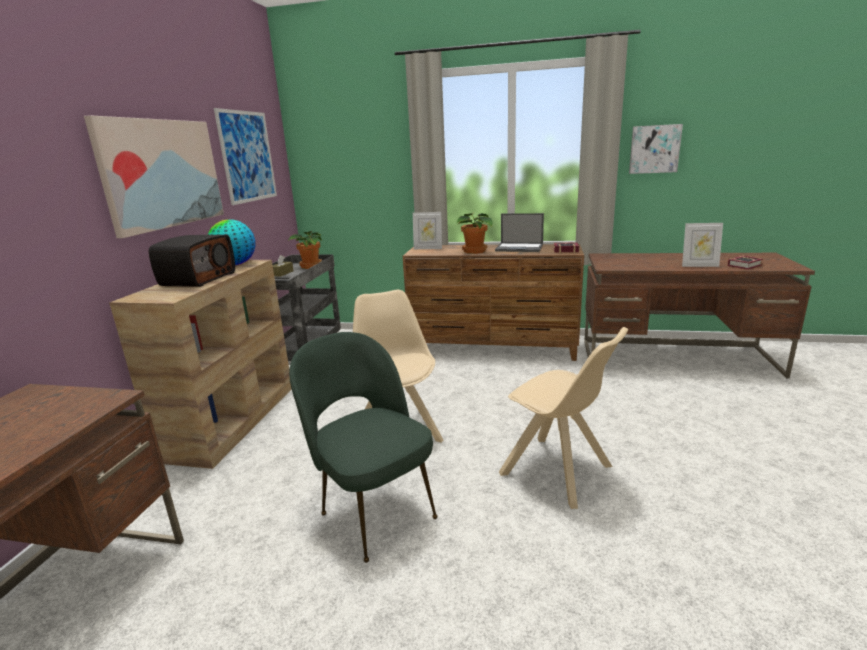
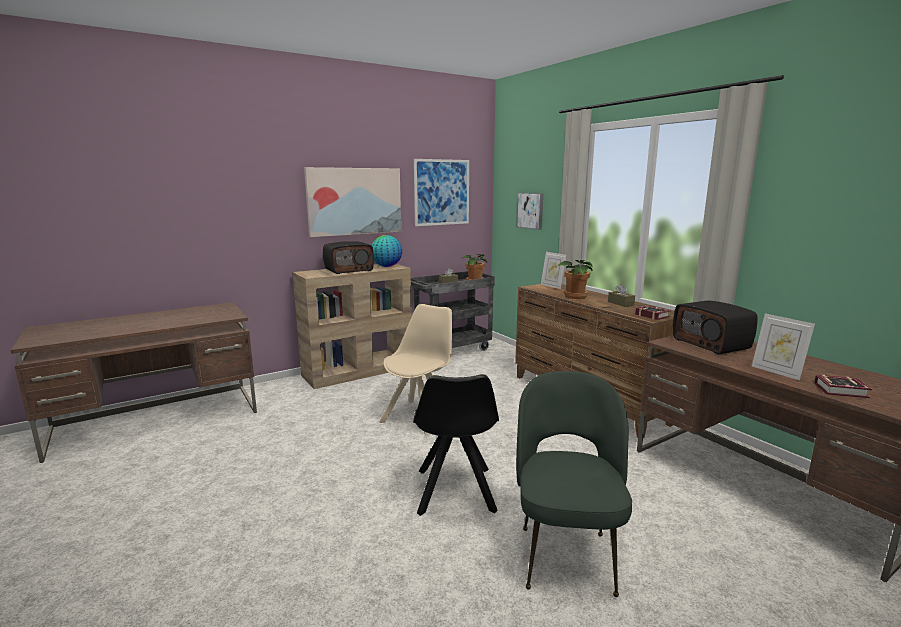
camera: 45 degrees right, 5 degrees down
(373, 511) = (332, 446): green chair -> green chair (566, 552)
(520, 248) = (620, 303): laptop -> brown tissue box
(558, 472) = (455, 492): beige chair -> black chair
(626, 260) = (712, 344): none -> radio
(654, 149) = (803, 218): picture -> picture (530, 210)

